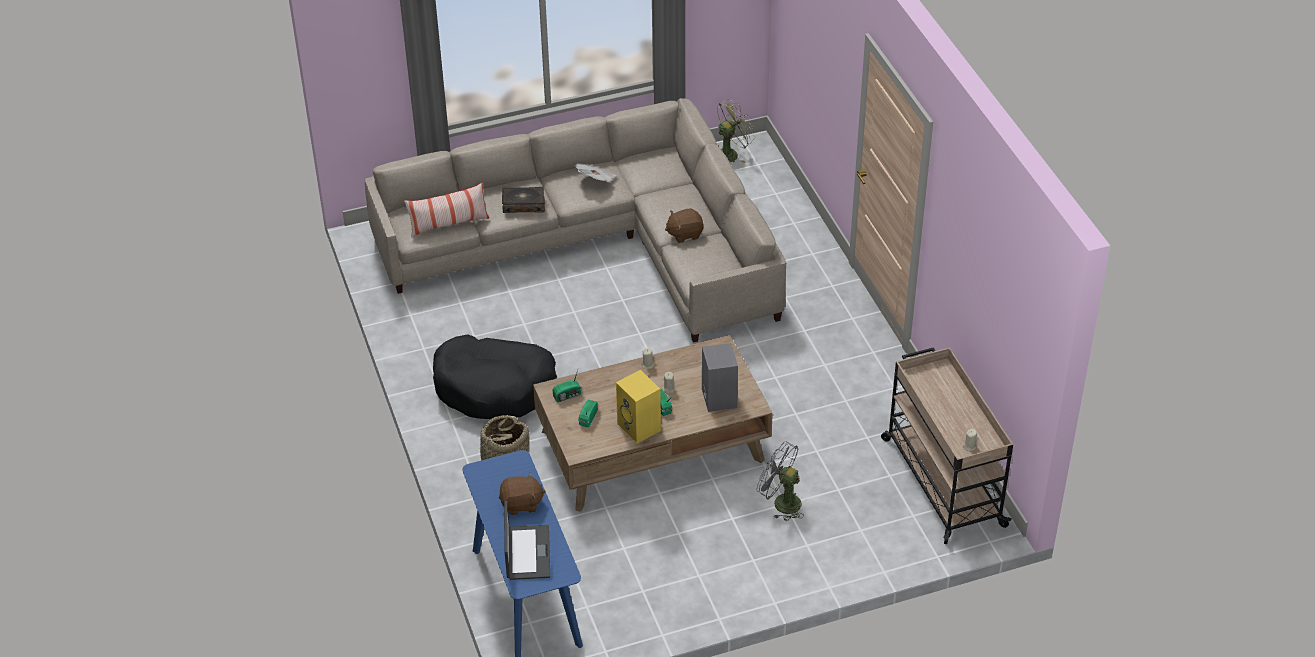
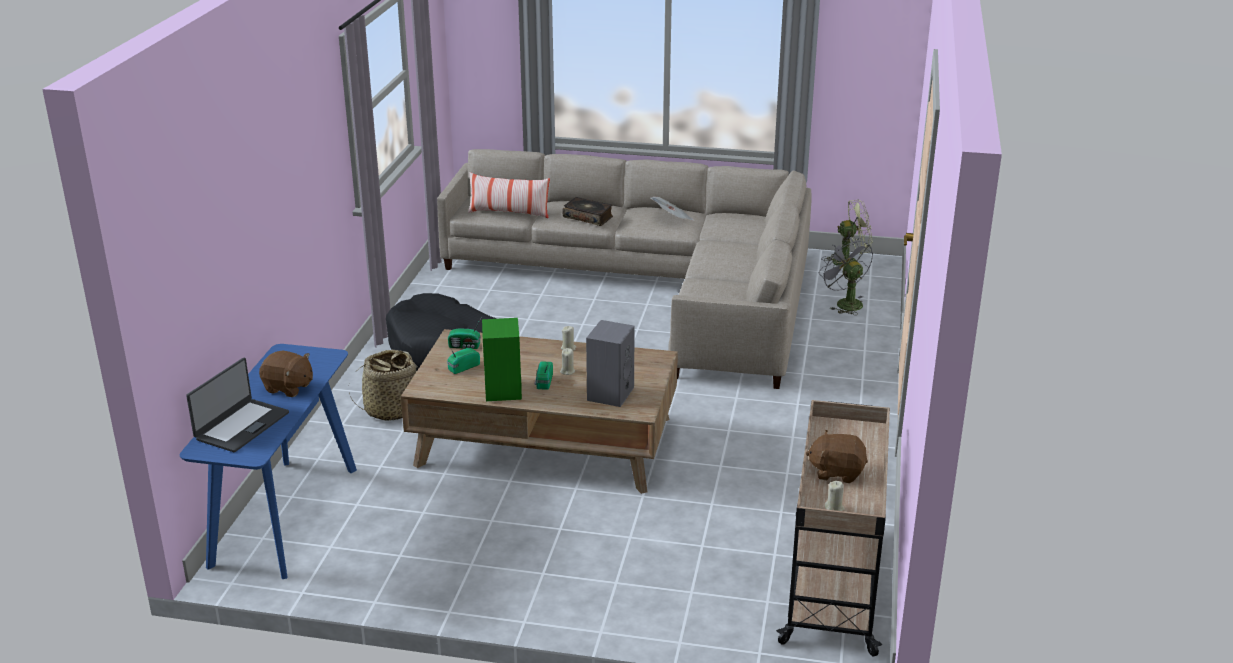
camera: 30 degrees right, 15 degrees down
(640, 427) = (504, 390): yellow speaker -> green speaker
(684, 234) = (717, 274): brown plush toy -> brown plush toy (836, 472)
(781, 502) = (627, 534): grey fan -> grey fan (844, 303)

